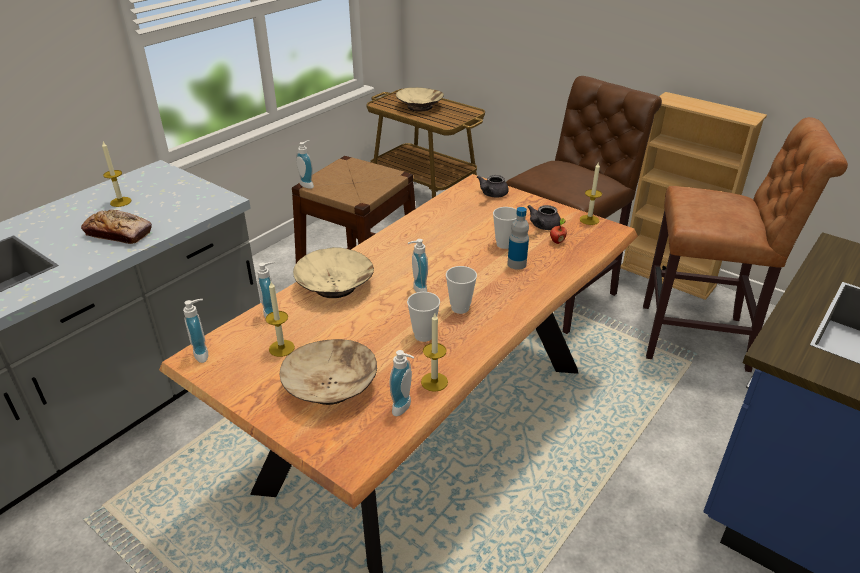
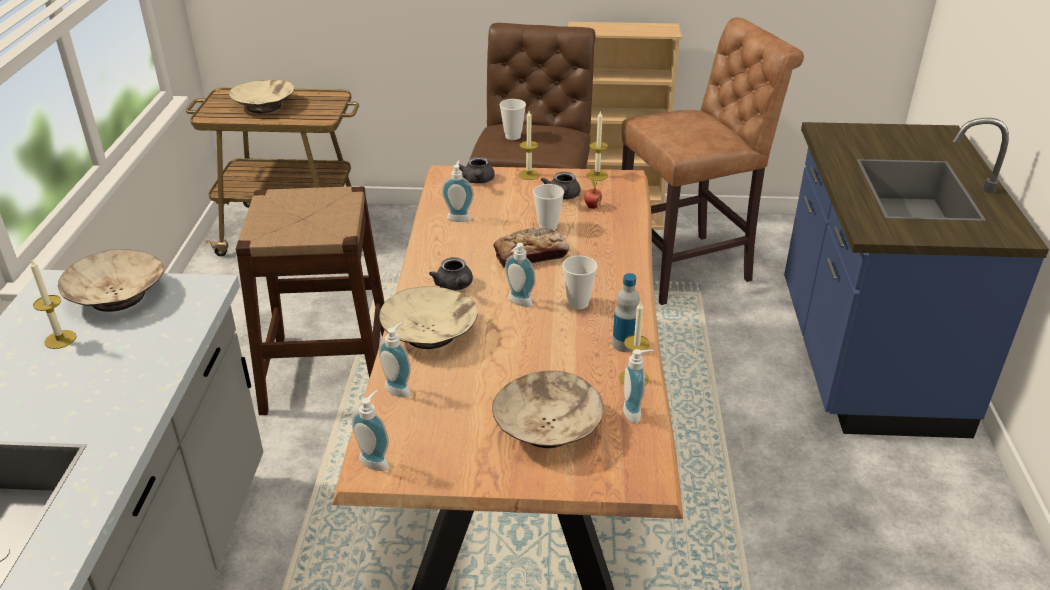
camera: 35 degrees left, 0 degrees up
(119, 233) = (117, 376): bread -> bread (531, 254)
(175, 188) = (118, 296): none -> beige bowl
(281, 348) = (453, 416): candle -> candle (528, 174)
(308, 184) = (254, 238): soap dispenser -> soap dispenser (459, 217)
(389, 261) = (455, 286): none -> grey teapot
(423, 335) = (575, 342): cup -> cup (513, 136)
(516, 264) = (581, 241): bottle -> bottle (624, 344)

